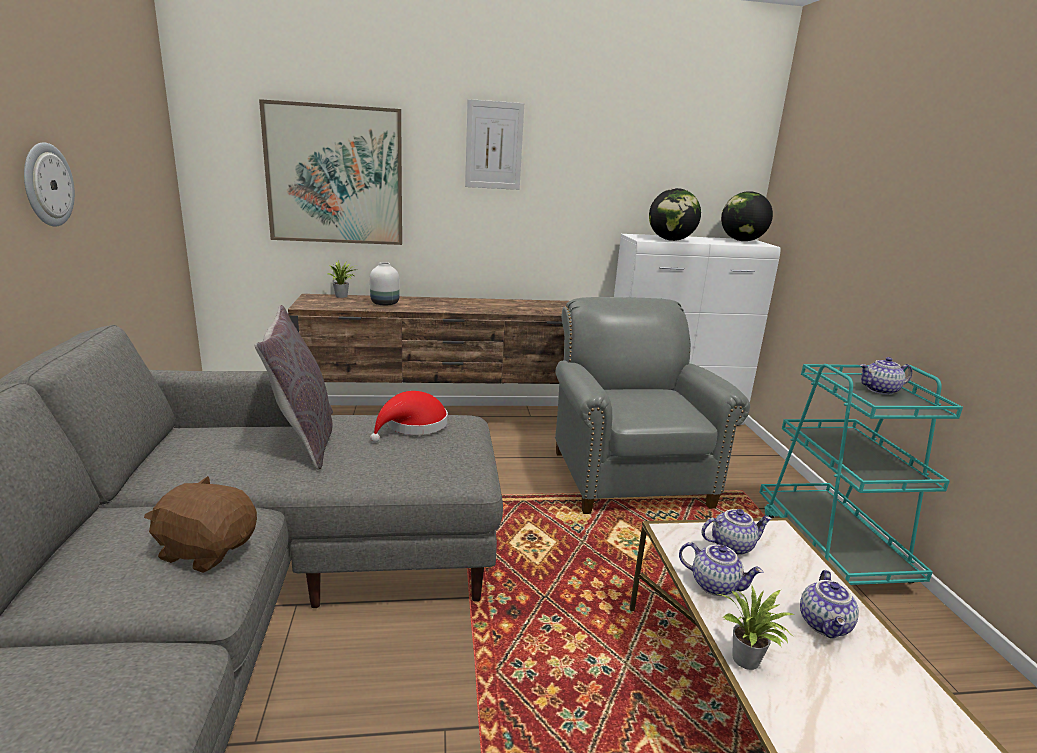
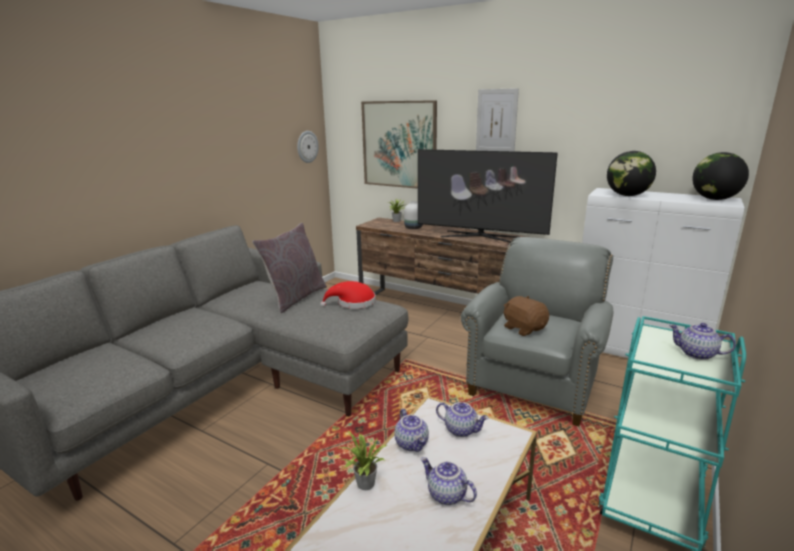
camera: 40 degrees right, 0 degrees up
(47, 185) = (225, 157): wall clock -> wall clock (307, 146)
(207, 549) = (200, 333): brown plush toy -> brown plush toy (524, 328)
(491, 306) = (480, 237): none -> television
(825, 625) = (446, 495): teapot -> teapot turned 75 degrees clockwise

